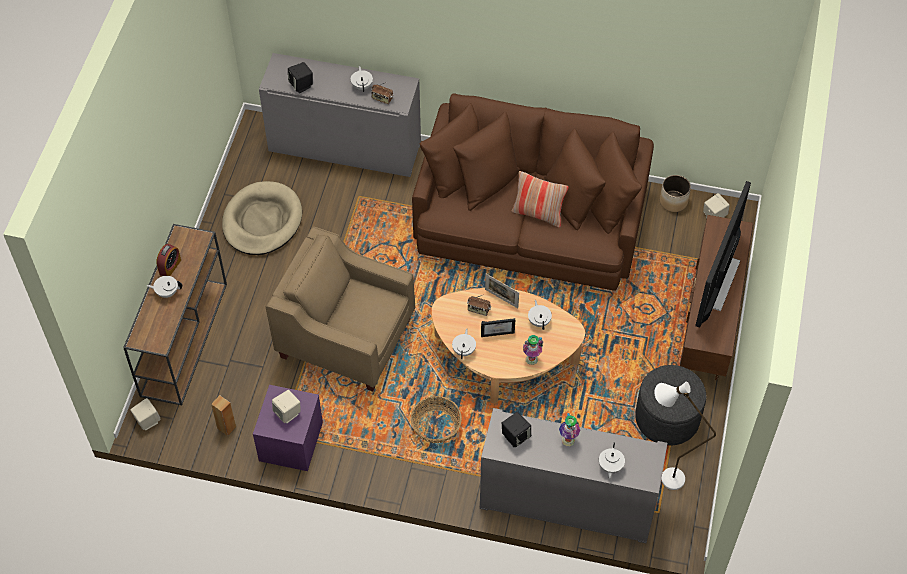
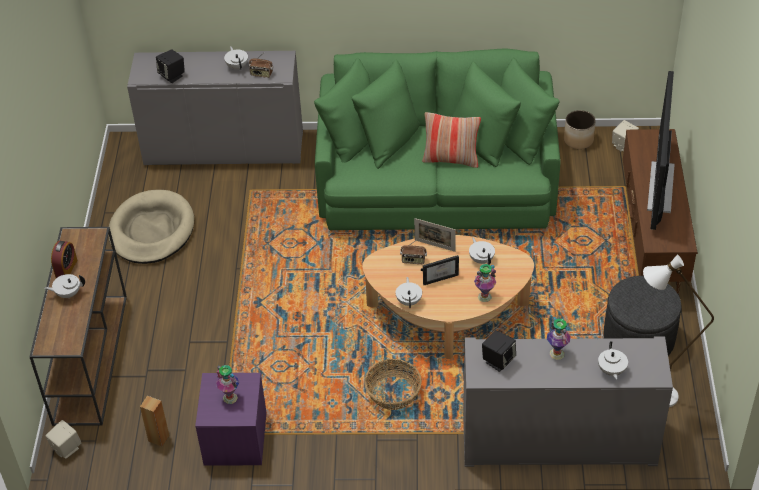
camera: 10 degrees left, 10 degrees down
(287, 413) = (230, 397): beige speaker -> vase
(346, 338) = (271, 325): beige armchair -> none
(530, 220) = (437, 181): brown sofa -> green sofa

